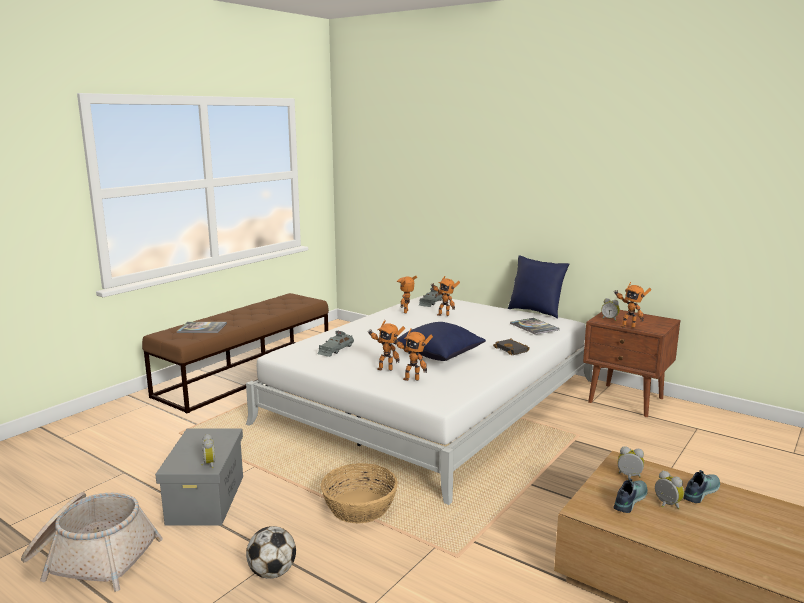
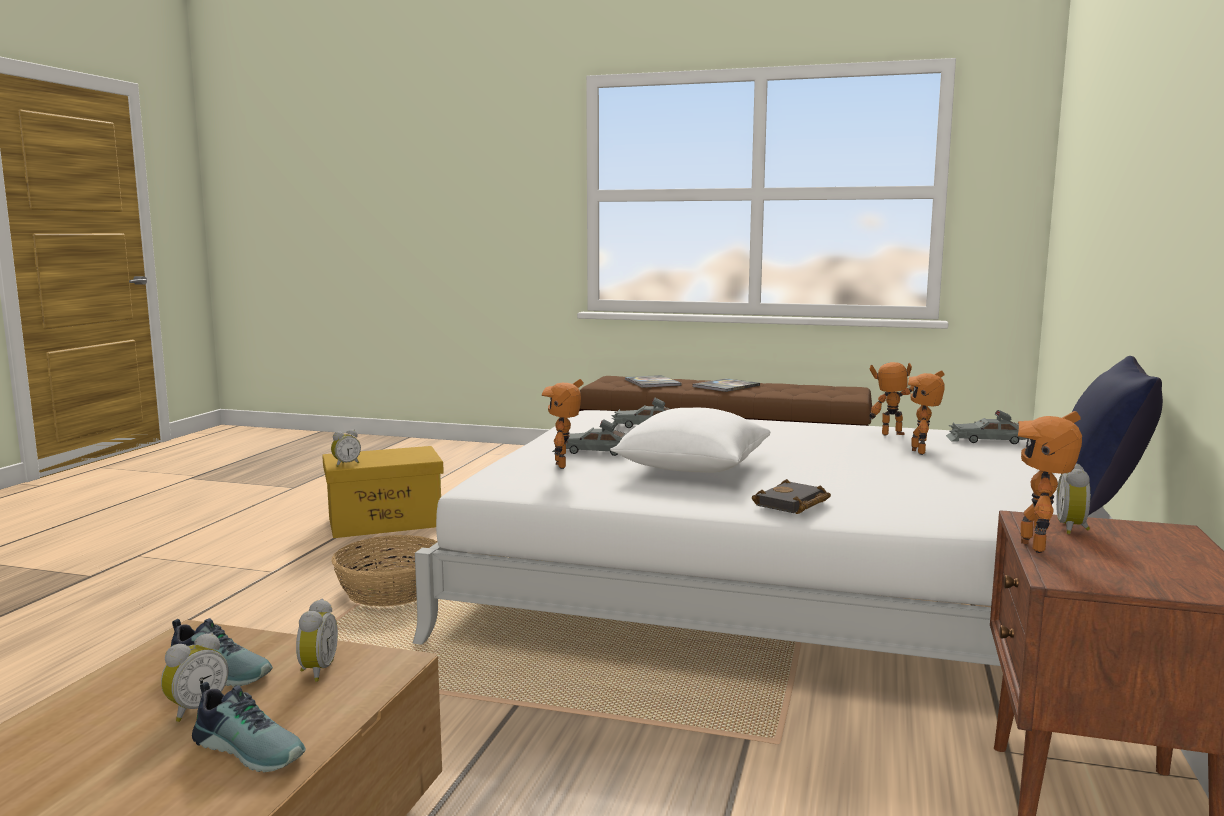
camera: 70 degrees right, 5 degrees down
(91, 558) = (269, 508): basket -> none
(206, 499) = (386, 522): grey storage box -> yellow storage box
(272, 572) = (240, 575): football -> none
(385, 369) = (592, 451): toy robot -> grey toy car
(438, 355) = (691, 468): blue pillow -> white pillow
(534, 327) = (961, 504): book -> book (726, 386)

